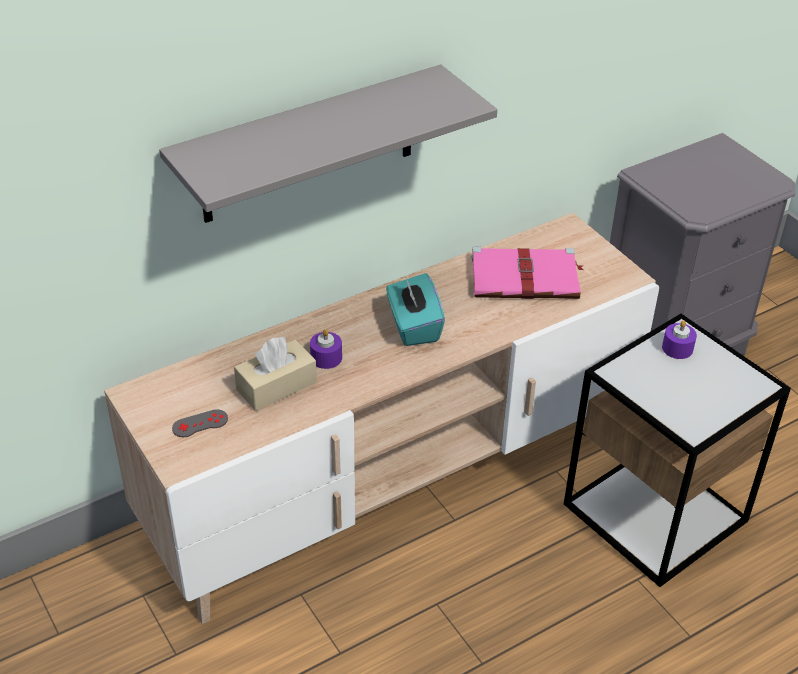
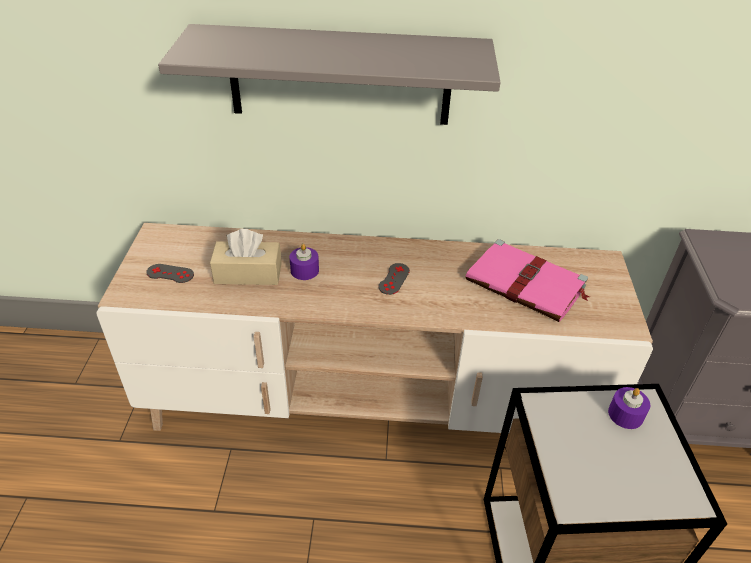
camera: 35 degrees right, 0 degrees up
(413, 326) = (394, 279): turquoise tissue box -> grey game controller

